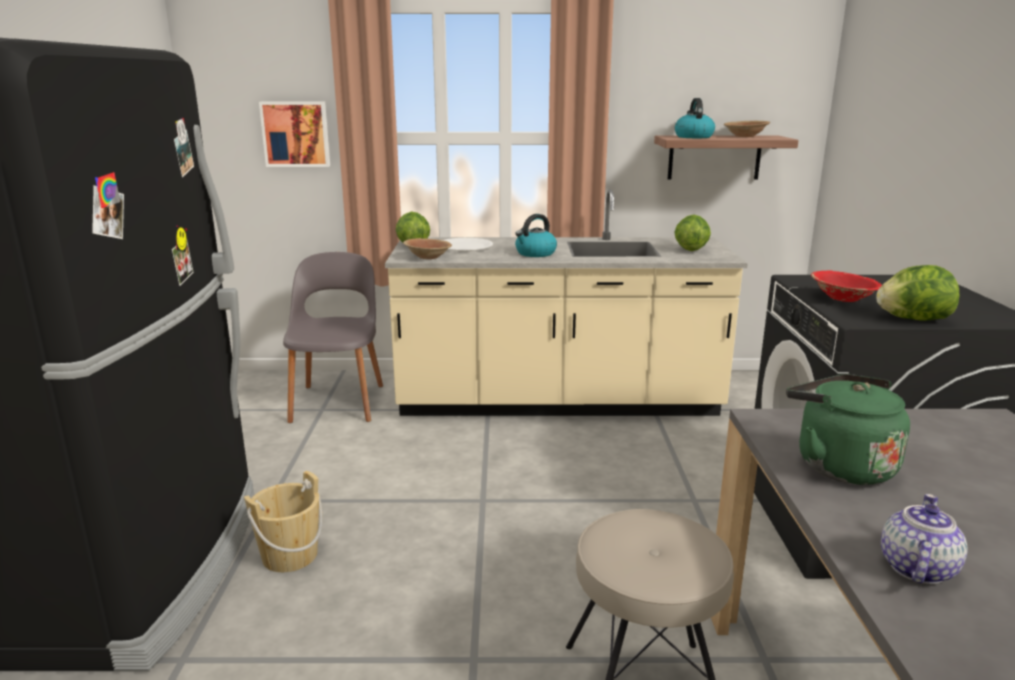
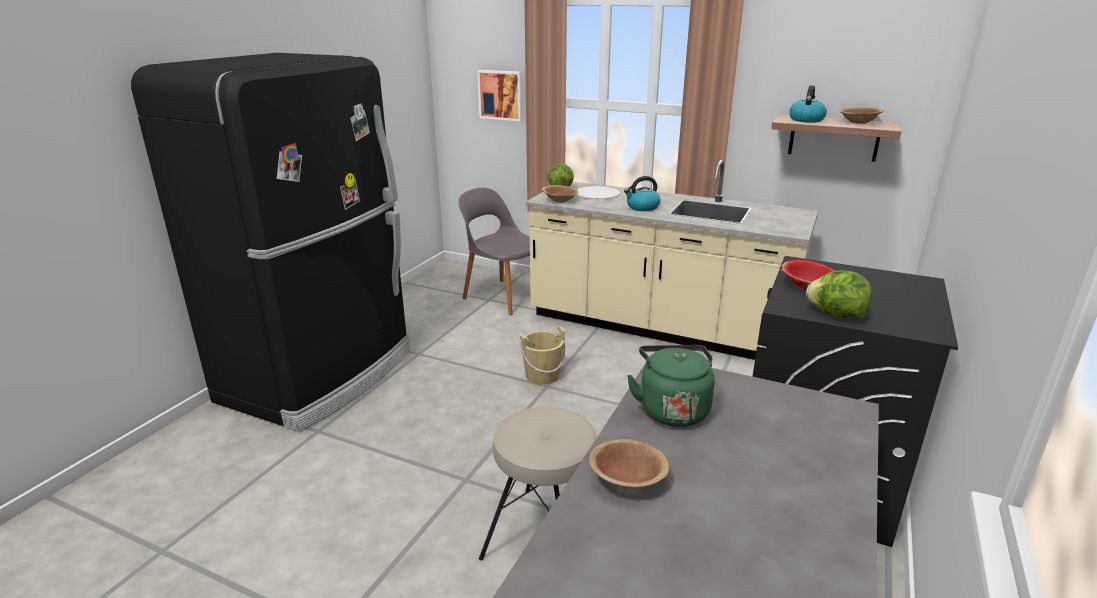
camera: 25 degrees right, 5 degrees up
(290, 555) = (407, 390): beige bucket -> beige bucket (542, 375)
(338, 402) = (503, 296): grey chair -> grey chair turned 75 degrees counterclockwise
(690, 250) = (776, 220): lettuce -> none
(916, 567) = (627, 480): teapot -> brown bowl

